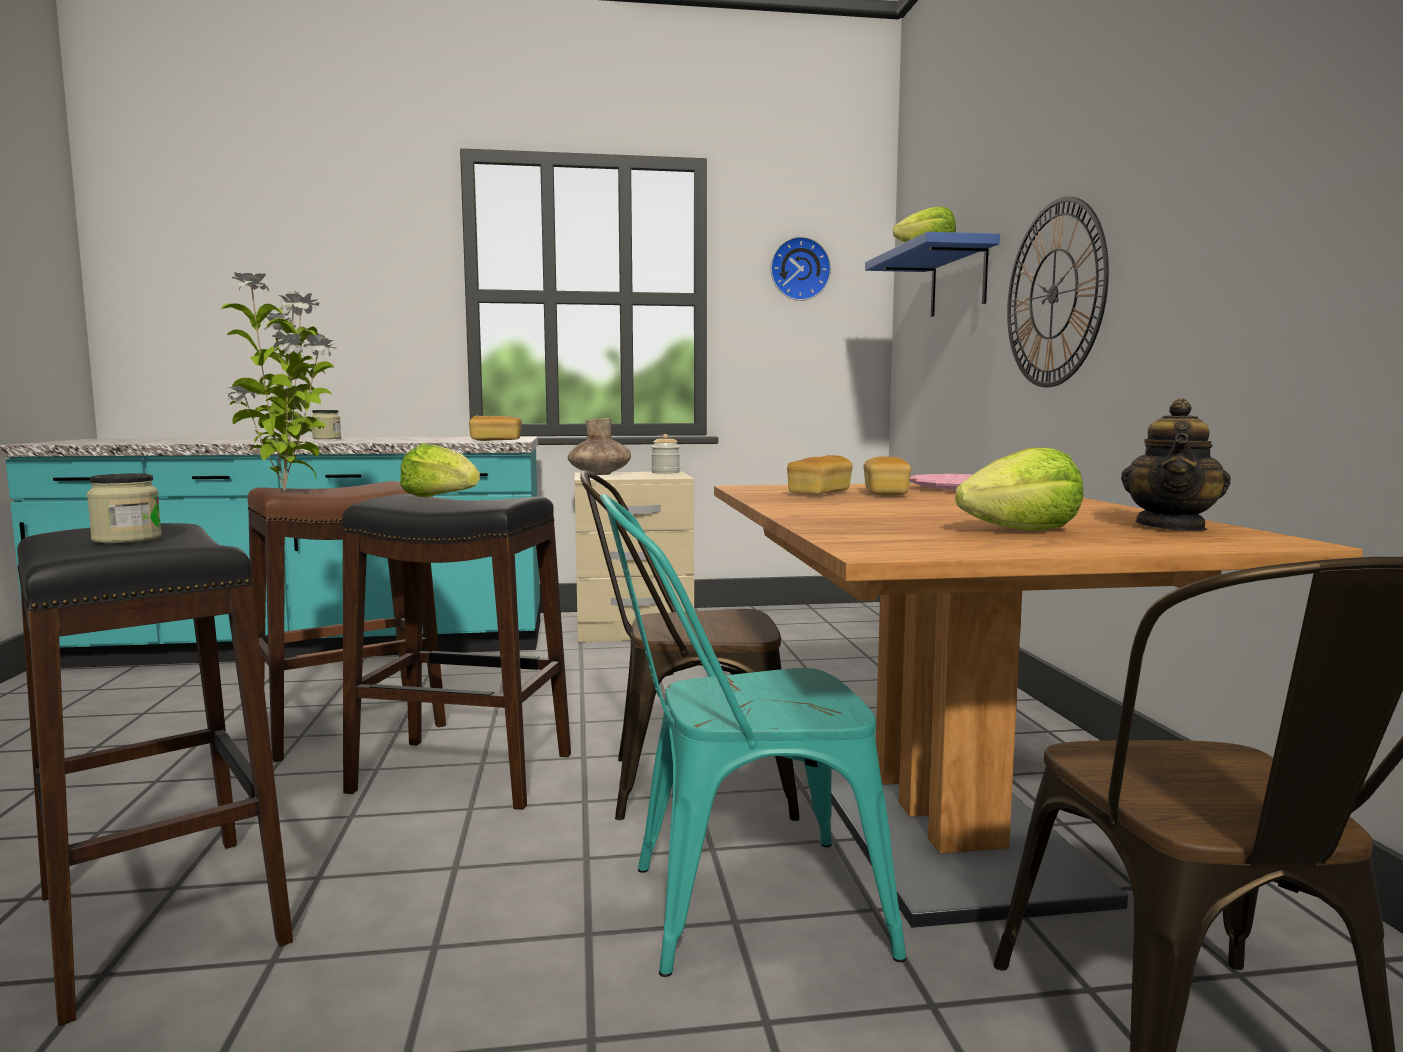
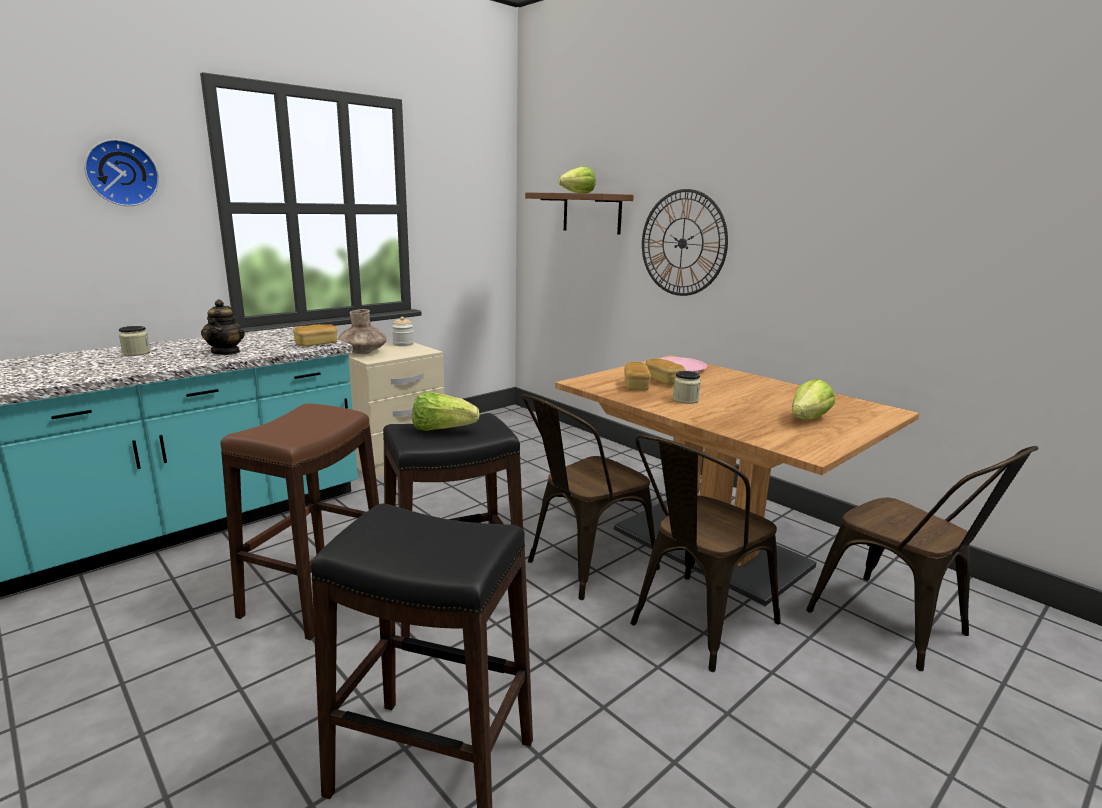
camera: 35 degrees left, 10 degrees up
(127, 538) = (417, 536): jar -> jar (685, 400)
(288, 490) = (290, 437): potted plant -> none
(735, 907) = (695, 626): turquoise chair -> brown chair
(799, 269) = (463, 186): wall clock -> wall clock (121, 173)
(958, 280) = (592, 213): blue shelf -> brown shelf
(1172, 527) = (841, 404): teapot -> teapot (226, 352)

